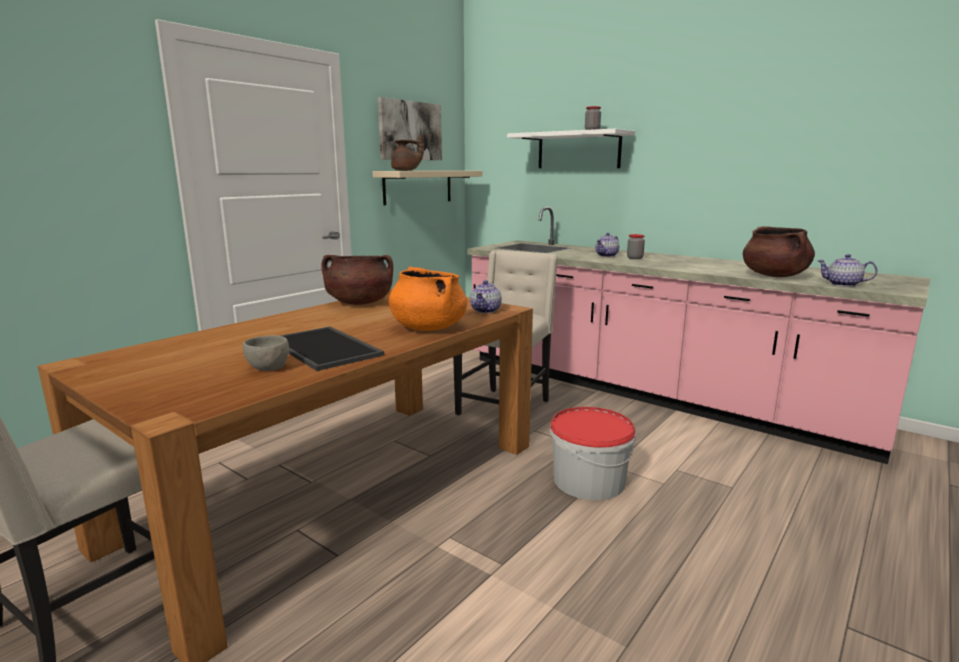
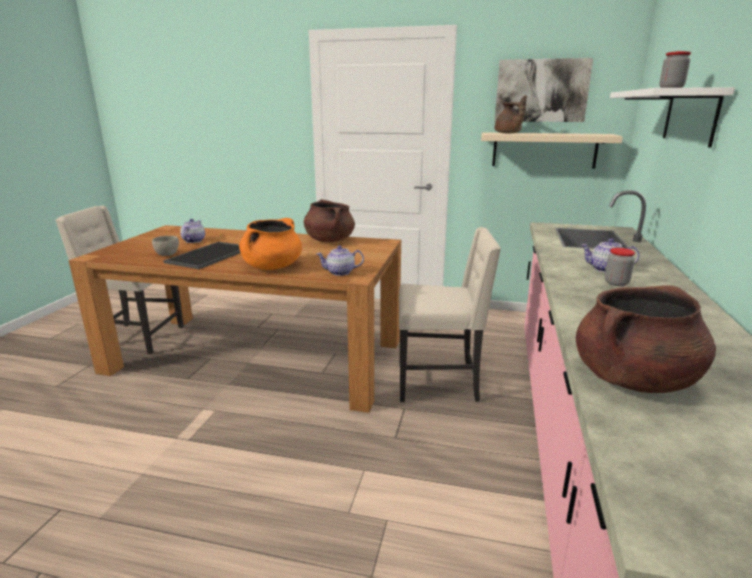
camera: 65 degrees right, 5 degrees up
(588, 480) = (326, 459): bucket -> none
(842, 284) = (646, 449): teapot -> teapot (193, 241)

